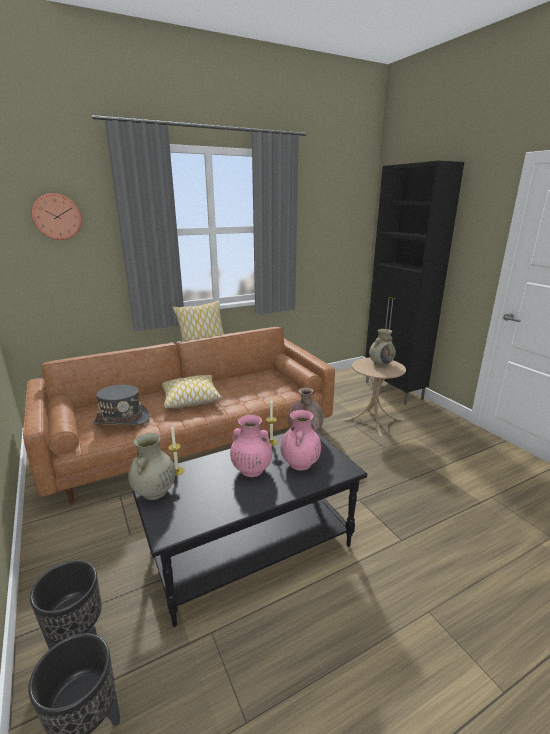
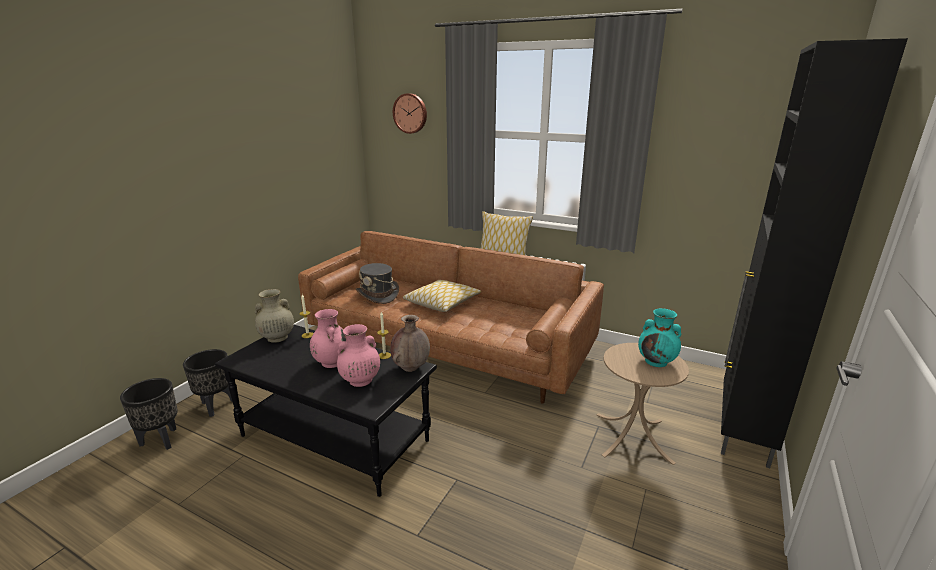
camera: 55 degrees right, 0 degrees up
(381, 364) = (657, 361): beige vase -> turquoise vase

